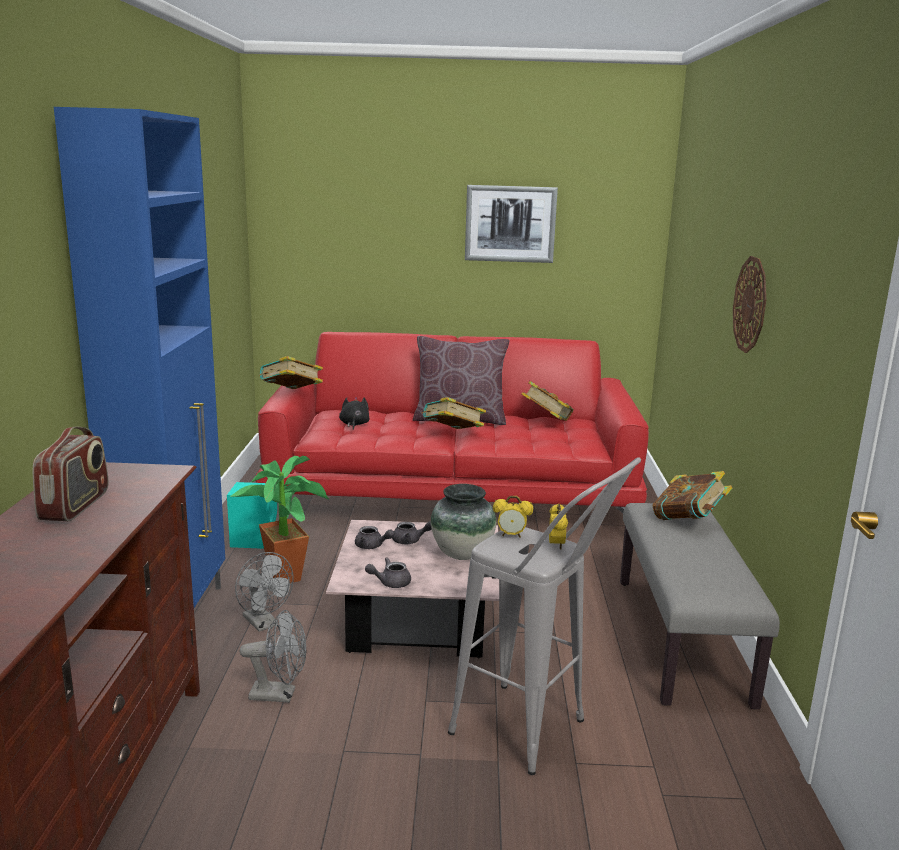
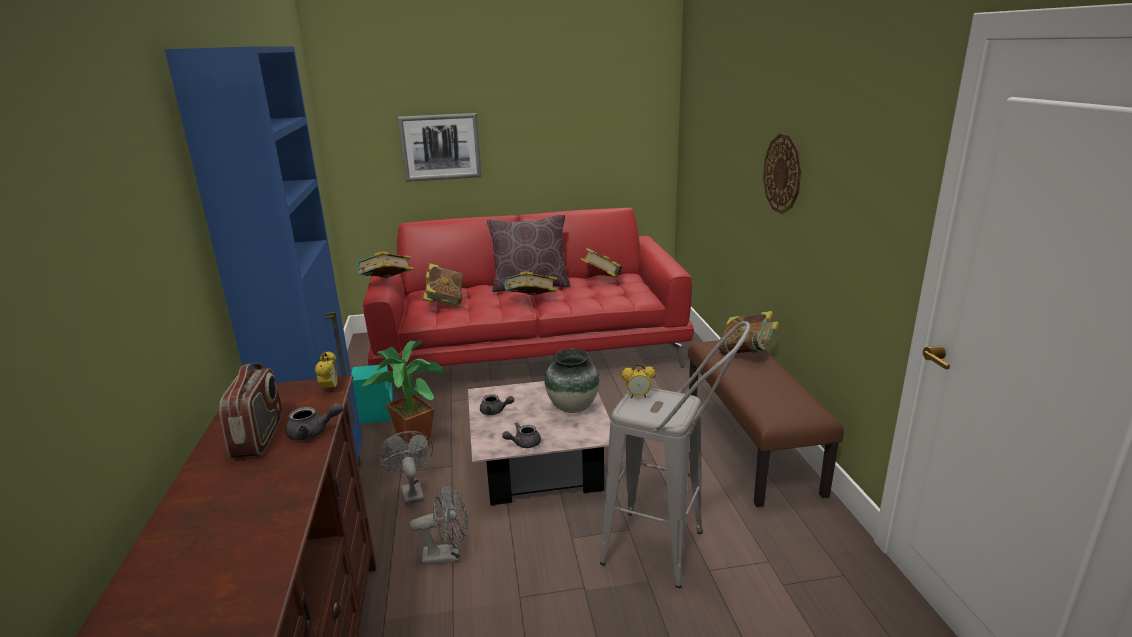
camera: 10 degrees left, 5 degrees up
(264, 624) = (411, 491): grey fan -> grey fan turned 150 degrees counterclockwise
(354, 424) = (444, 302): black plush toy -> book
(410, 541) = (525, 401): grey teapot -> grey teapot (313, 433)
(510, 224) = (550, 114): picture -> picture (440, 147)
(556, 545) = (678, 400): alarm clock -> alarm clock (330, 389)
(682, 639) = (752, 447): grey bench -> brown bench

